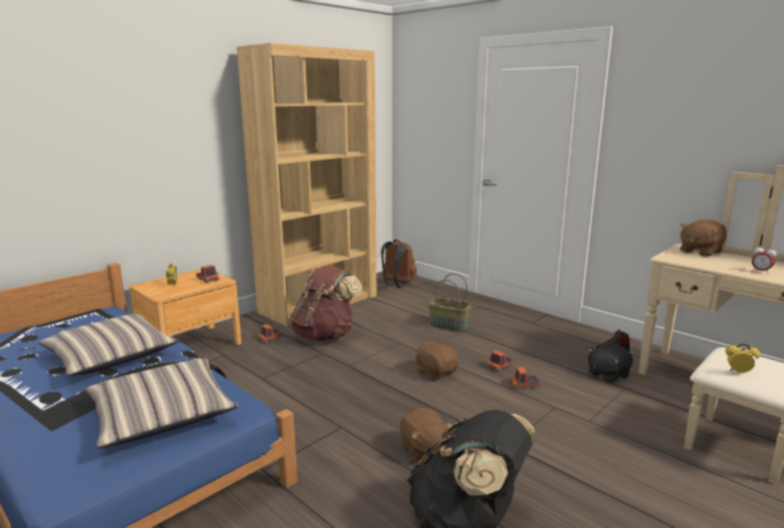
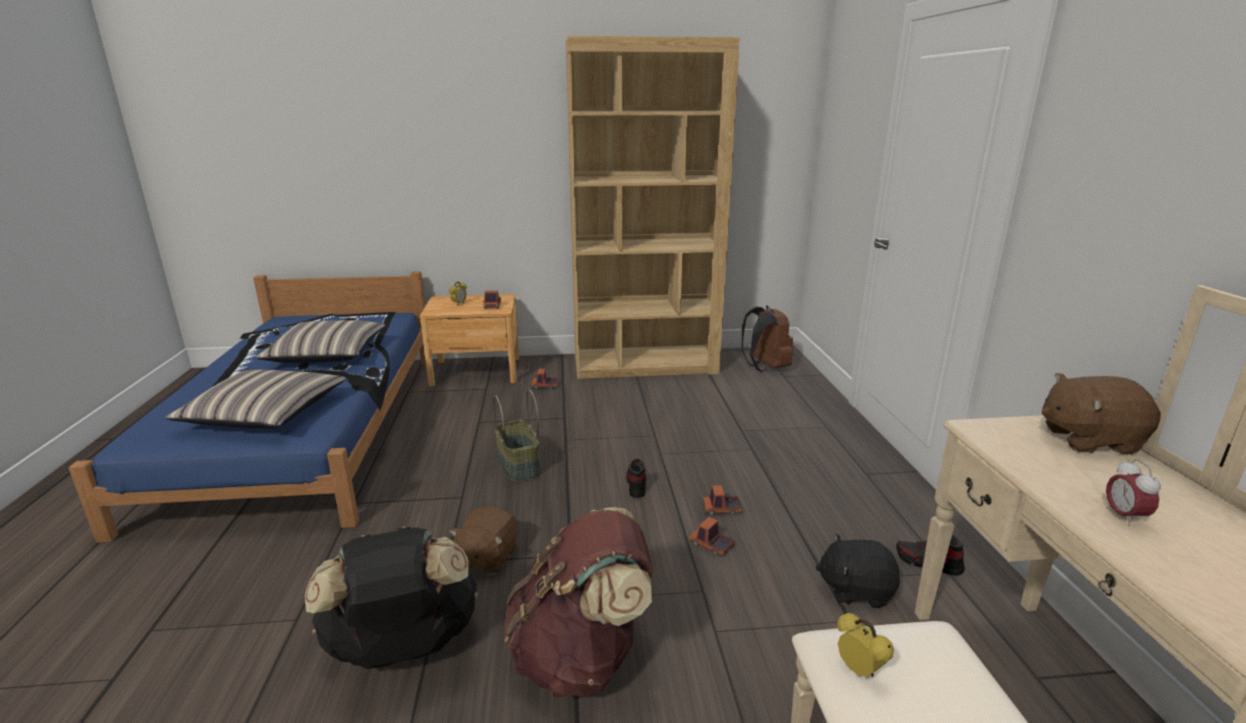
camera: 40 degrees right, 5 degrees up
(325, 335) = (596, 400): brown backpack -> brown backpack (582, 656)
(436, 372) = (636, 484): brown plush toy -> shoe
(448, 325) = (743, 436): basket -> basket (517, 465)

